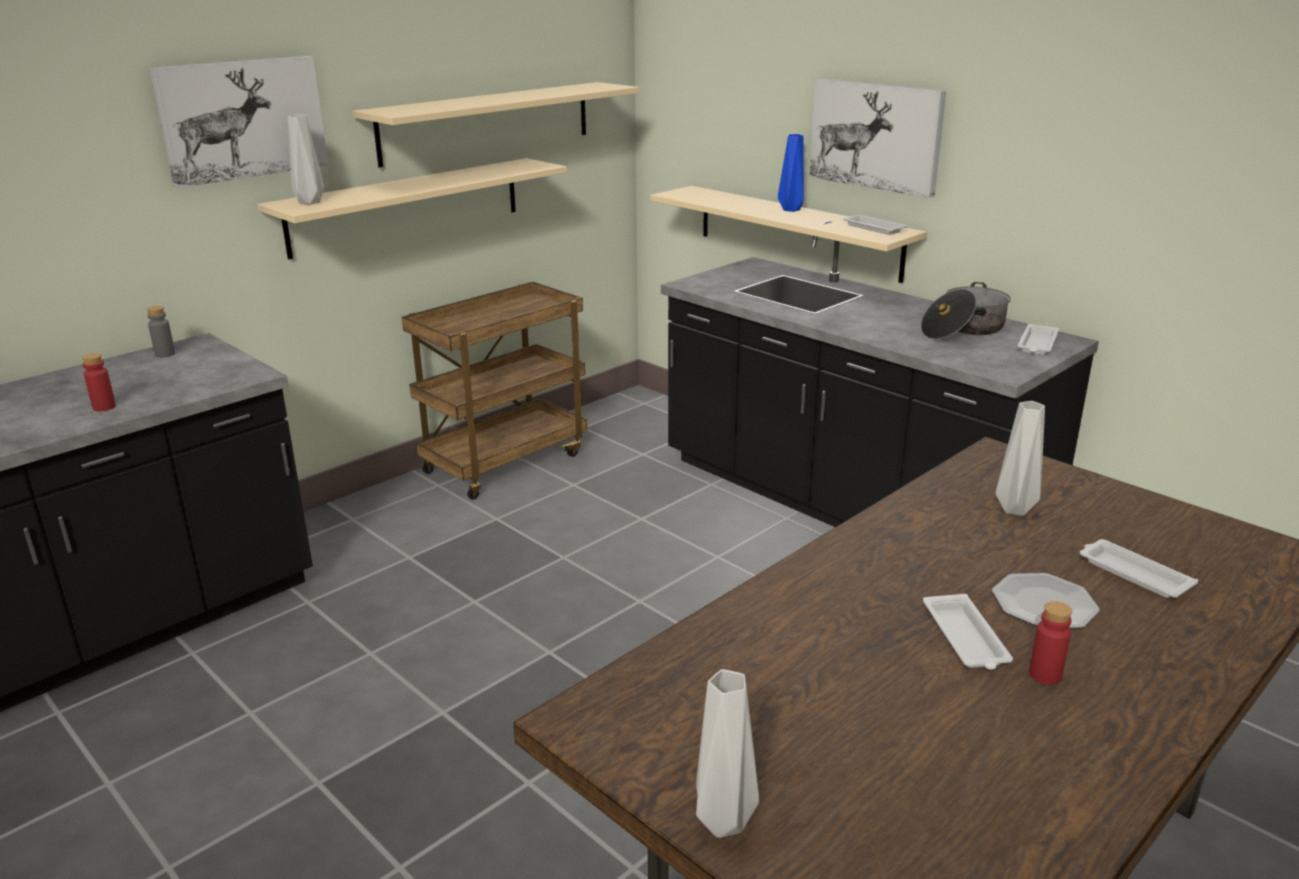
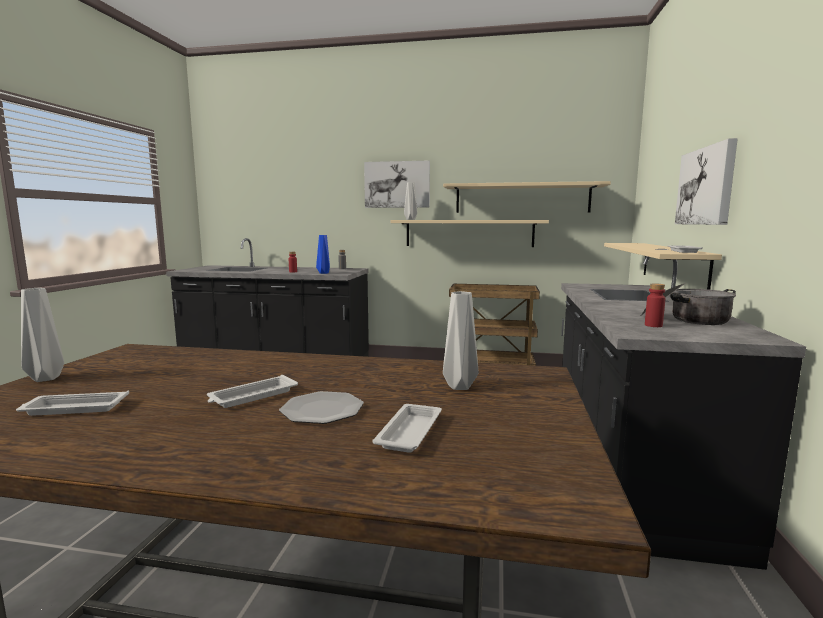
camera: 55 degrees right, 15 degrees down
(790, 209) = (661, 247): blue vase -> blue vase (324, 273)
(1037, 344) = (724, 334): white tray -> white tray (74, 408)
(1045, 675) = (219, 421): red bottle -> red bottle (653, 325)

